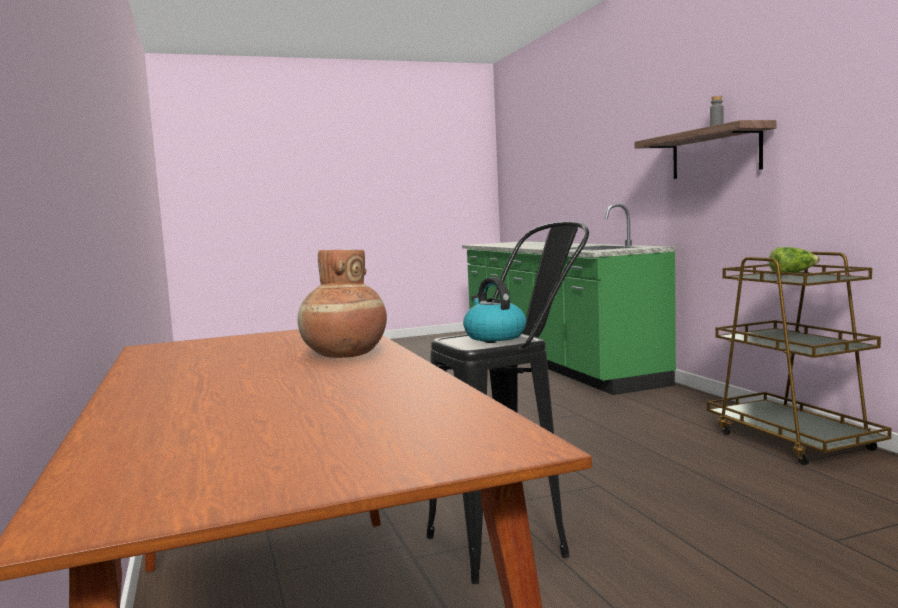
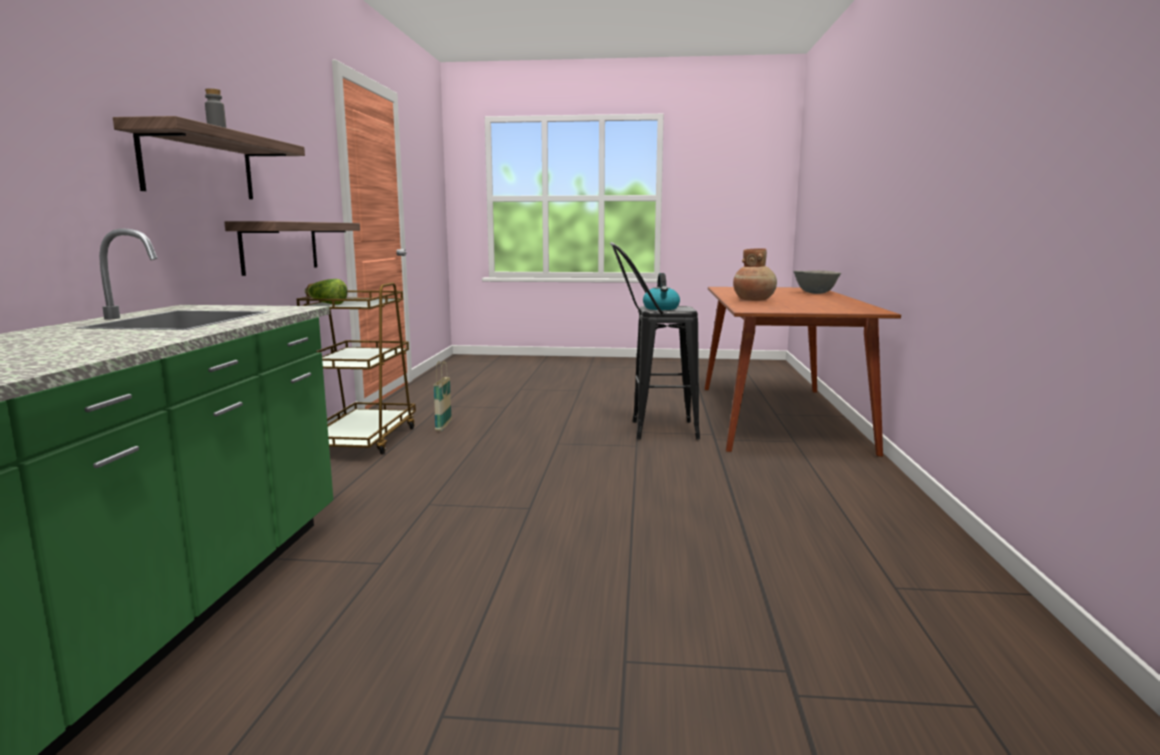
camera: 155 degrees left, 5 degrees up
(157, 426) = (815, 293): none -> grey bowl
(788, 477) = (443, 426): none -> basket
(795, 210) = (280, 246): none -> shelf

